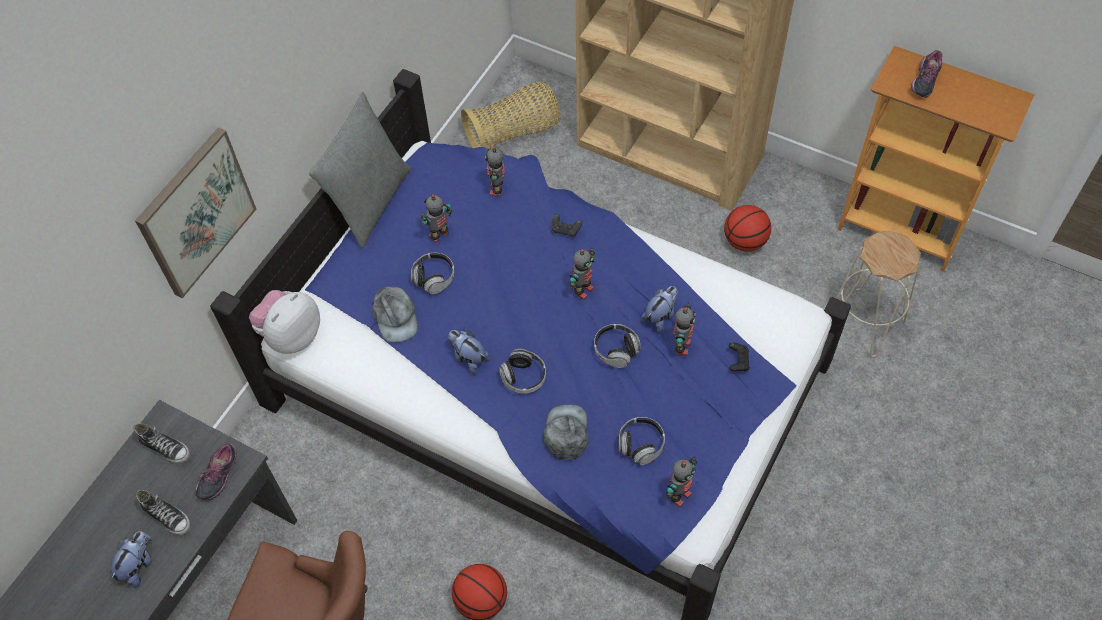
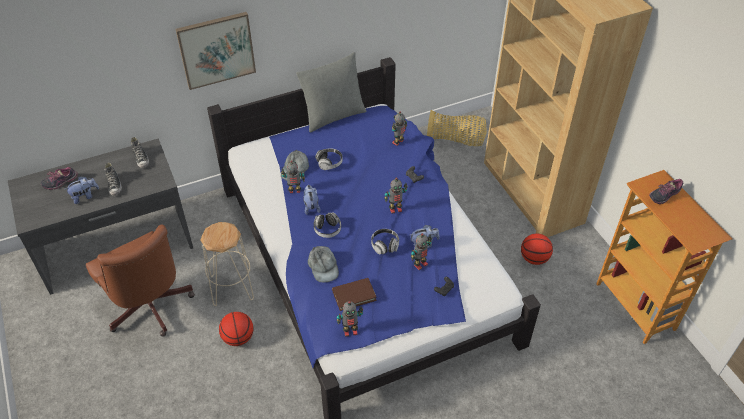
camera: 35 degrees right, 10 degrees down
(219, 475) = (150, 182): shoe -> shoe (61, 182)
(291, 335) = (244, 151): plush toy -> none
(439, 236) = (350, 147): toy robot -> toy robot (294, 191)
(566, 433) = (323, 266): grey cap -> grey cap turned 120 degrees clockwise
(640, 445) = (354, 295): headphones -> brown book
(865, 323) = (567, 340): beige stool -> beige stool (232, 288)

